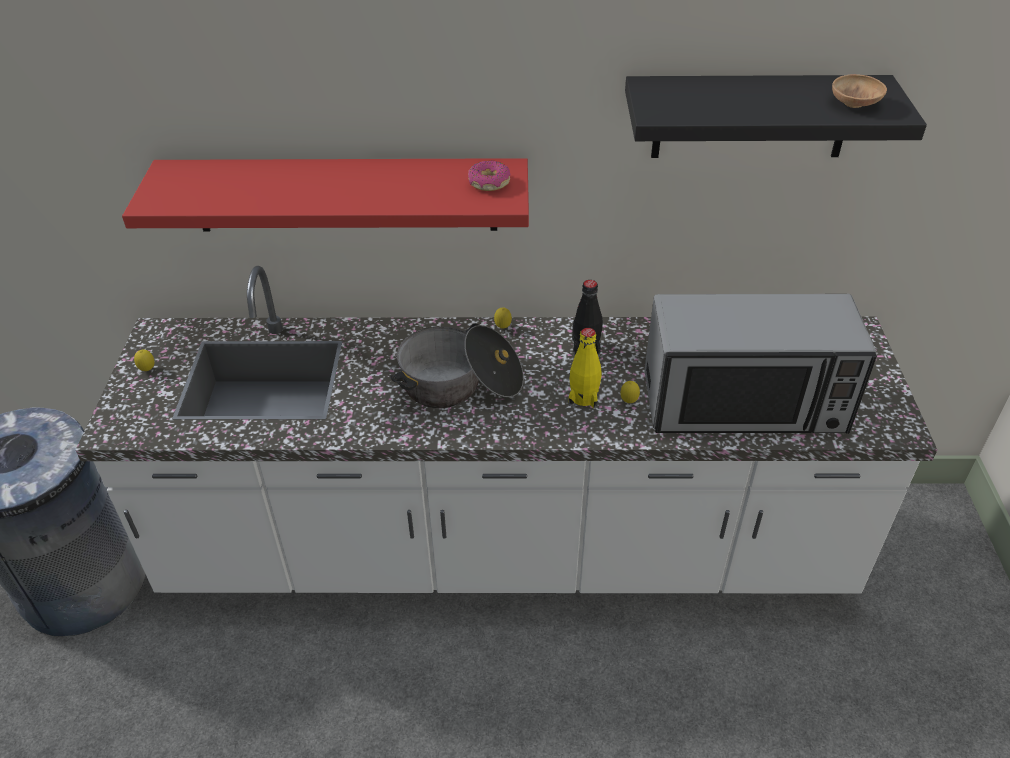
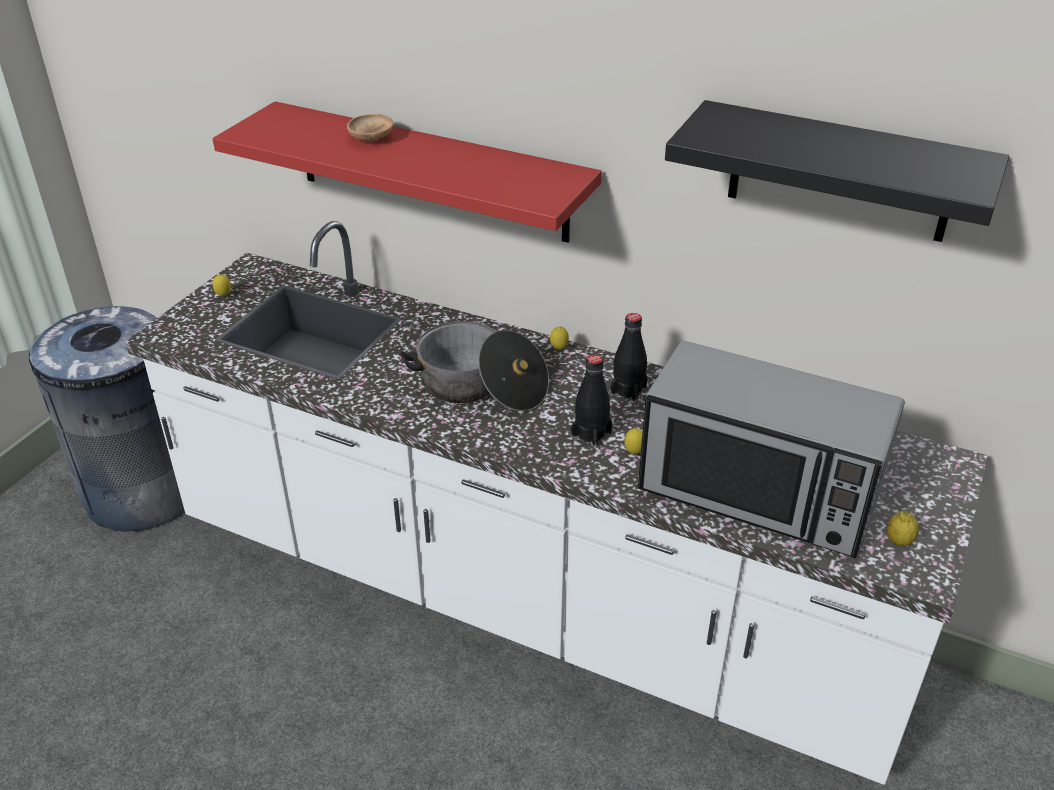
camera: 25 degrees right, 5 degrees down
(488, 183) = (543, 182): donut -> none
(583, 397) = (591, 434): yellow bottle -> black bottle
(855, 103) = (928, 171): brown bowl -> brown bowl (371, 139)
(866, 408) = (899, 541): none -> lemon

